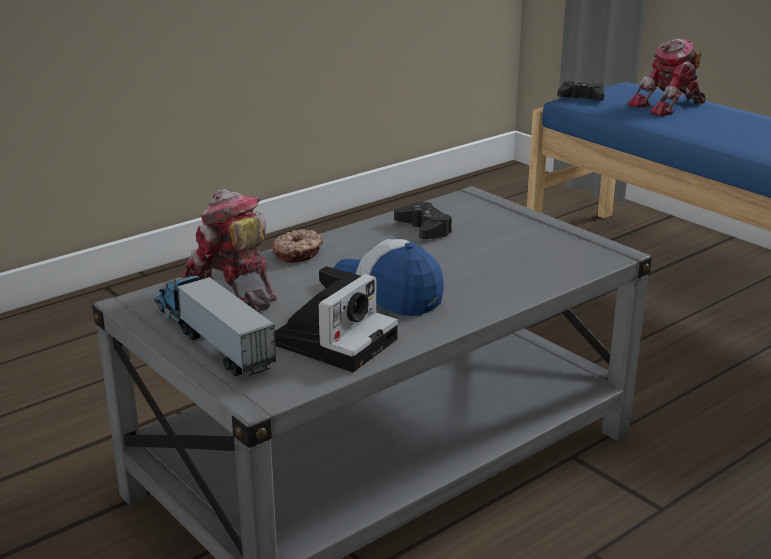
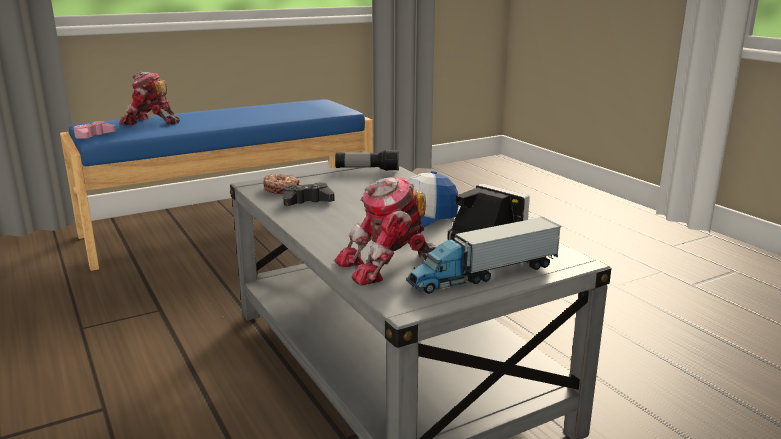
camera: 80 degrees left, 5 degrees down
(298, 254) = (329, 241): donut -> donut (281, 189)
(578, 247) = (367, 170): none -> flashlight
(582, 98) = (94, 135): black game controller -> pink game controller
(669, 106) = (150, 122): toy robot -> toy robot turned 120 degrees clockwise

